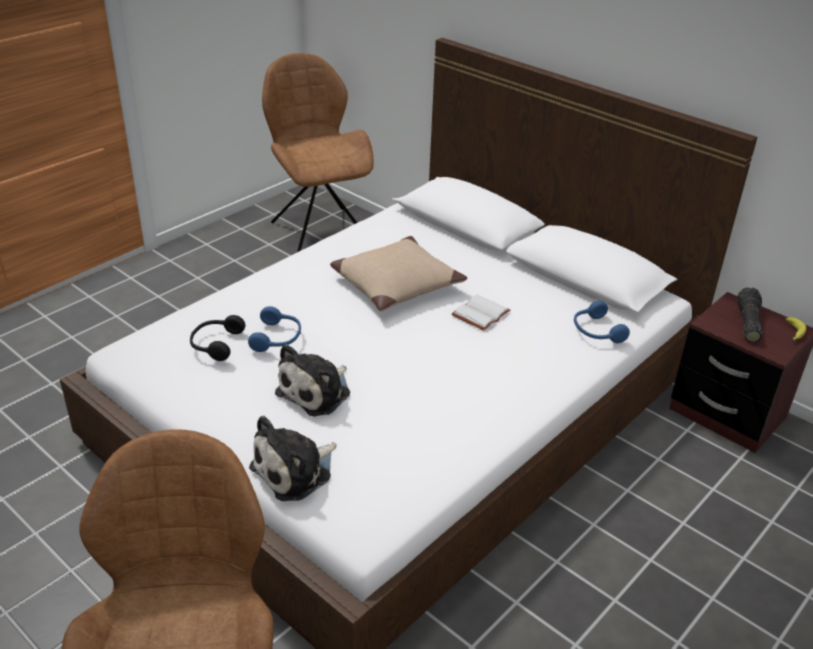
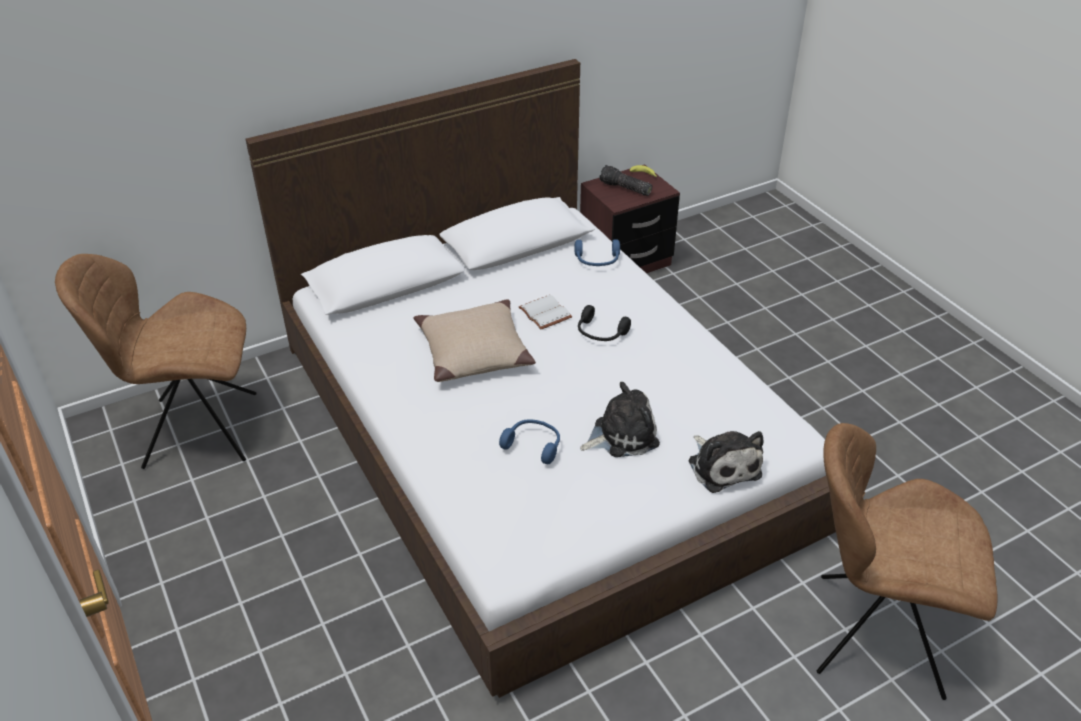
camera: 70 degrees left, 5 degrees up
(215, 344) = (525, 491): black headphones -> black headphones (600, 333)
(317, 392) = (621, 435): plush toy -> plush toy turned 75 degrees counterclockwise

